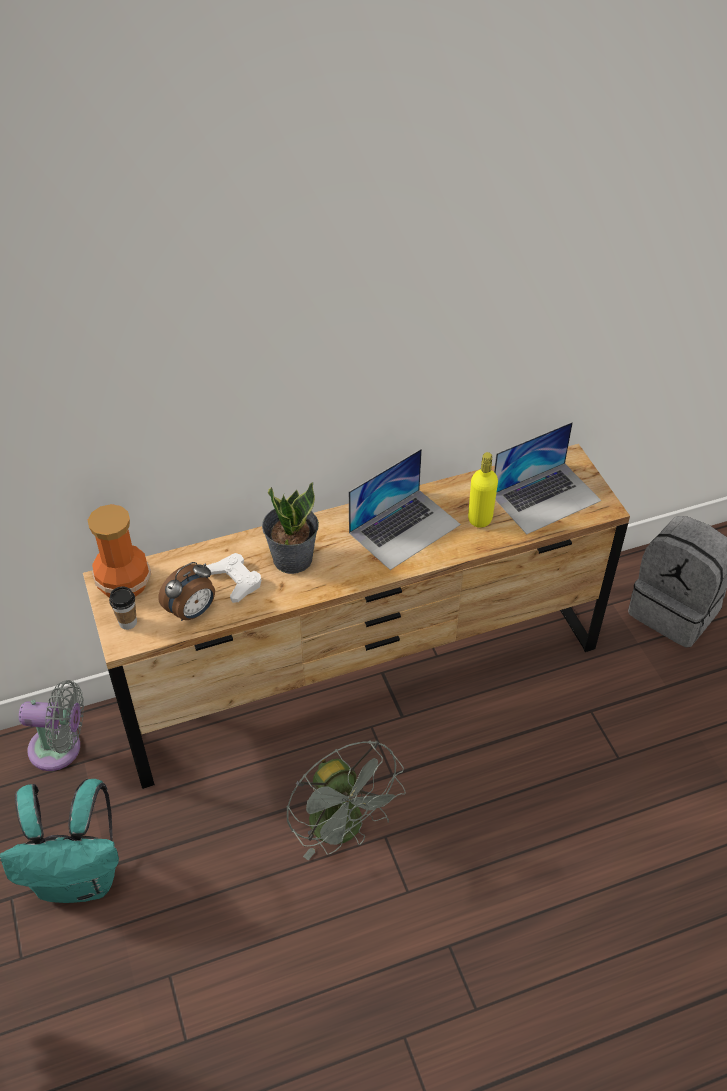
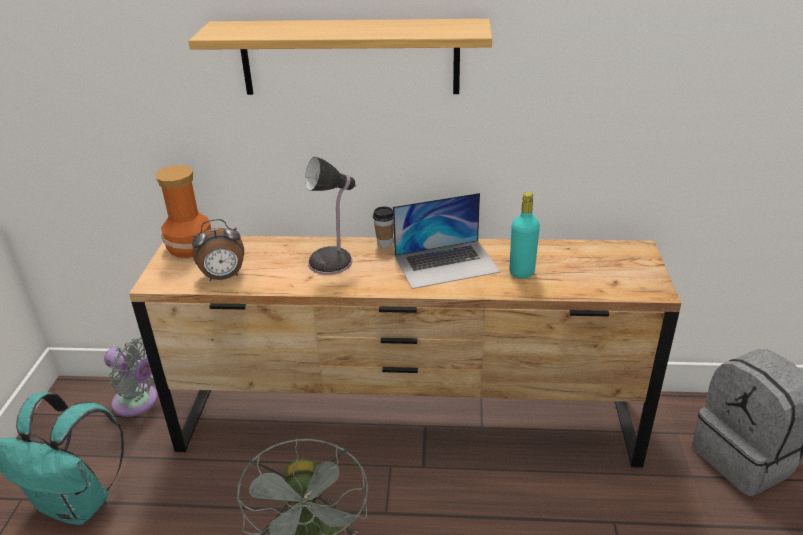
camera: 25 degrees right, 15 degrees down
(128, 622) = (169, 272): cup -> cup (385, 244)
(235, 580) = (275, 265): white game controller -> none
(285, 358) = (350, 57): none -> shelf
(292, 558) = (333, 261): potted plant -> table lamp
(480, 519) = (521, 272): yellow bottle -> turquoise bottle
(546, 497) = (597, 271): laptop -> none

